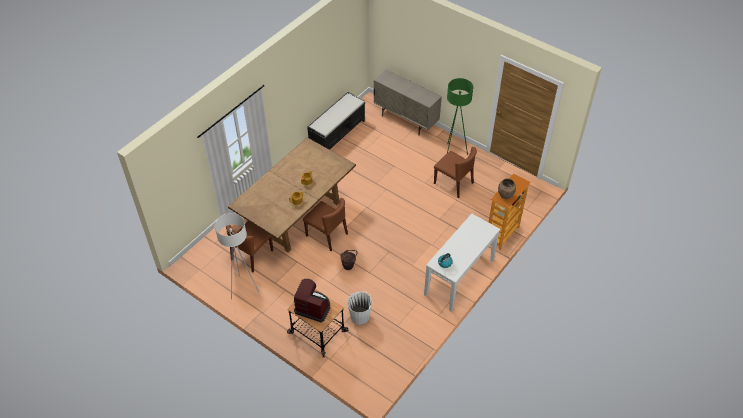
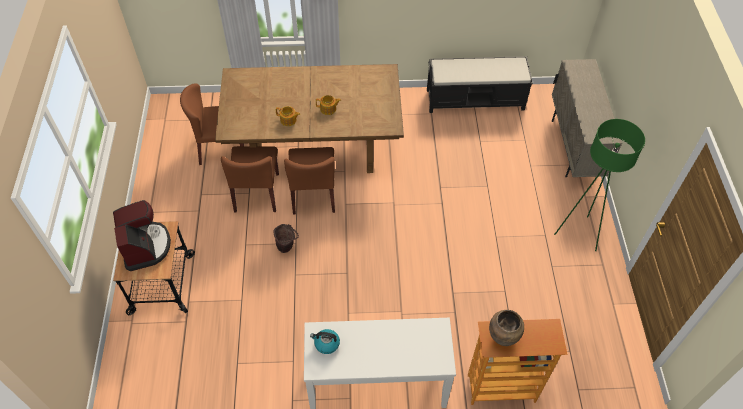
camera: 50 degrees right, 5 degrees up
(243, 288) = (170, 172): white floor lamp -> none
(360, 316) = (220, 311): white bucket -> none
(453, 183) = (529, 268): brown chair -> brown chair (257, 193)

